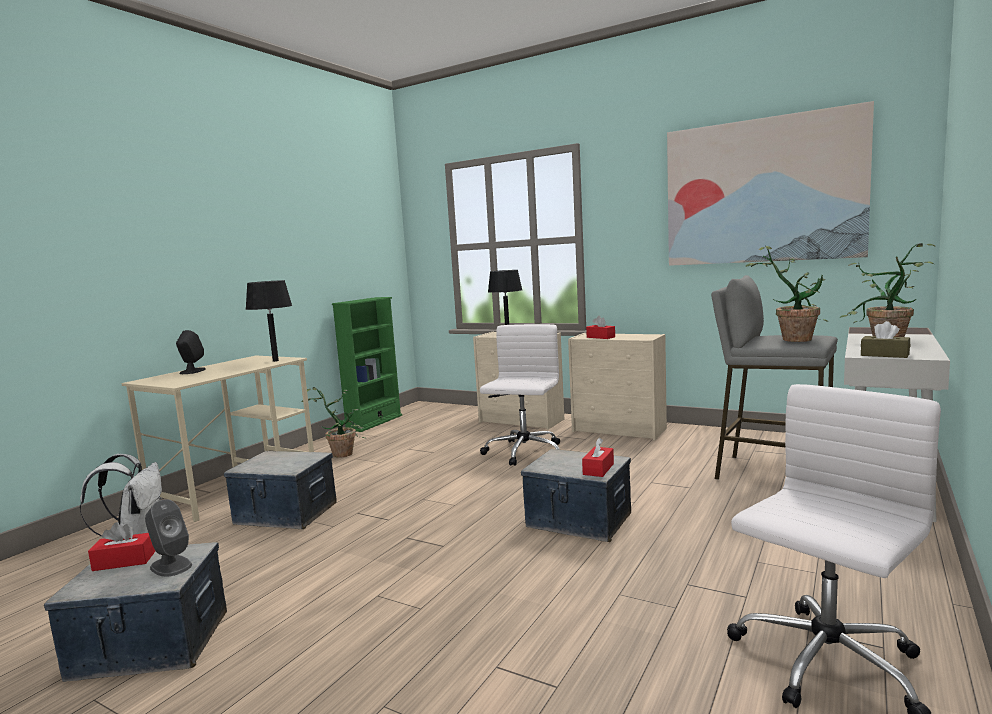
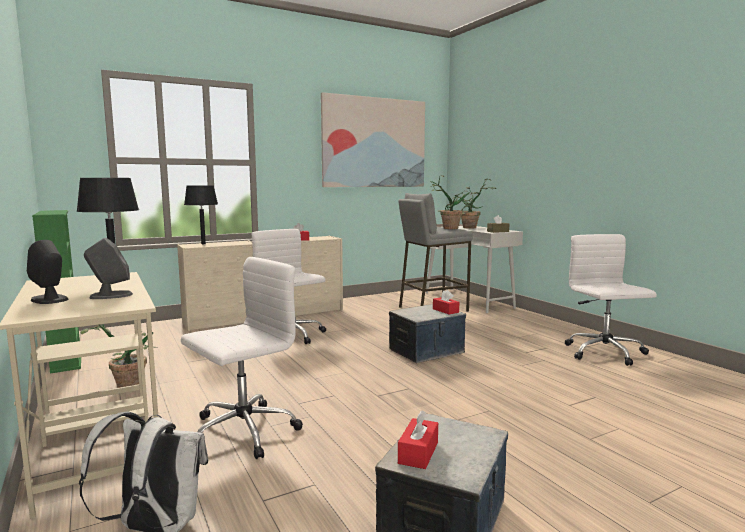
camera: 60 degrees left, 0 degrees up
(171, 566) = (456, 432): grey speaker -> grey speaker (110, 295)
(286, 514) = (242, 431): storage box -> white office chair

